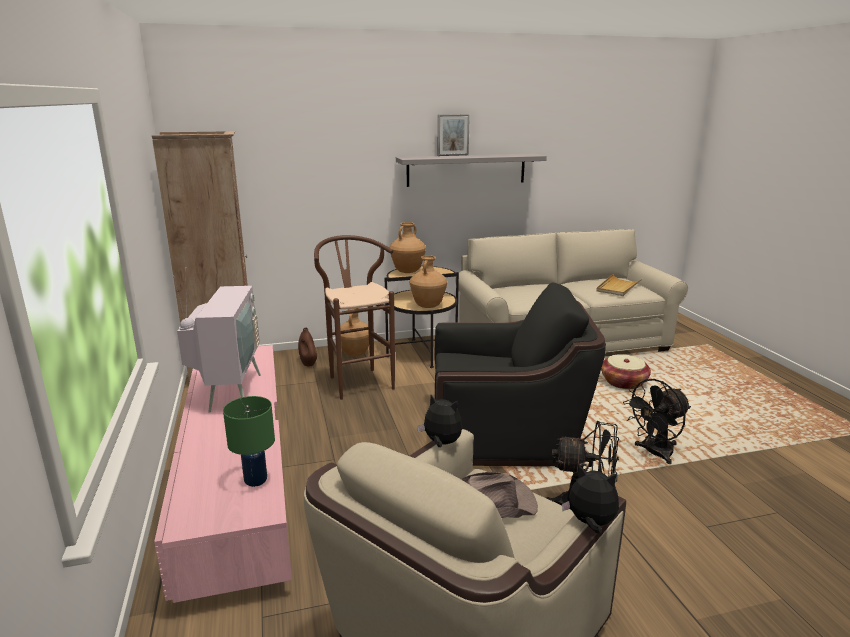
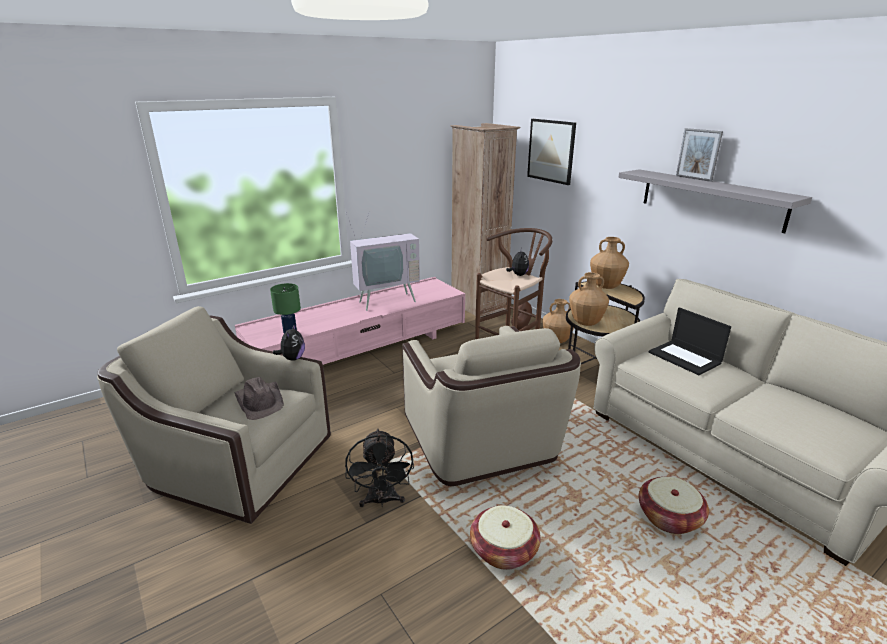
camera: 70 degrees right, 5 degrees up
(276, 155) = (551, 151): none -> picture
(508, 431) = (482, 442): black armchair -> beige armchair
(523, 290) = (685, 358): none -> laptop
(590, 523) = (199, 421): plush toy -> plush toy (518, 275)
(618, 287) = (807, 424): beige tray -> none
(654, 453) = (503, 550): black fan -> basket

